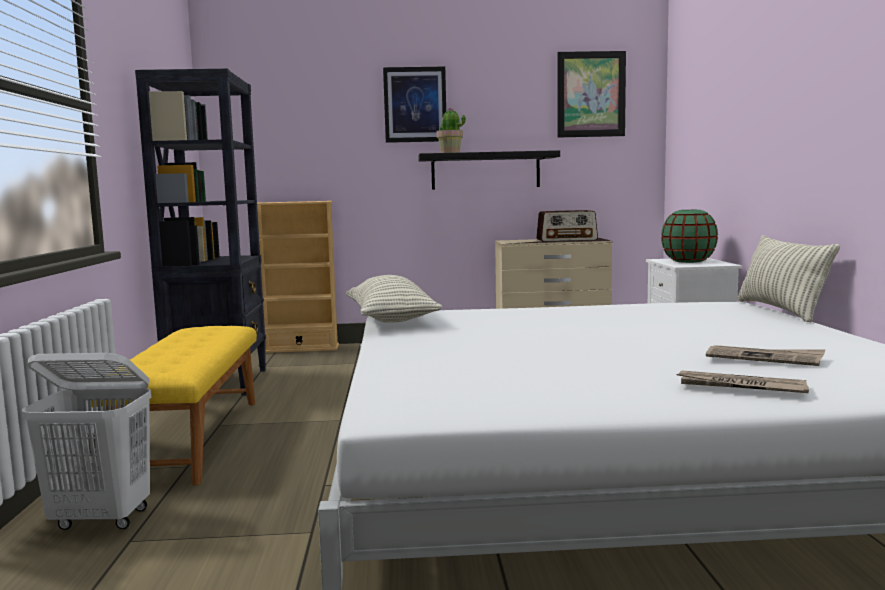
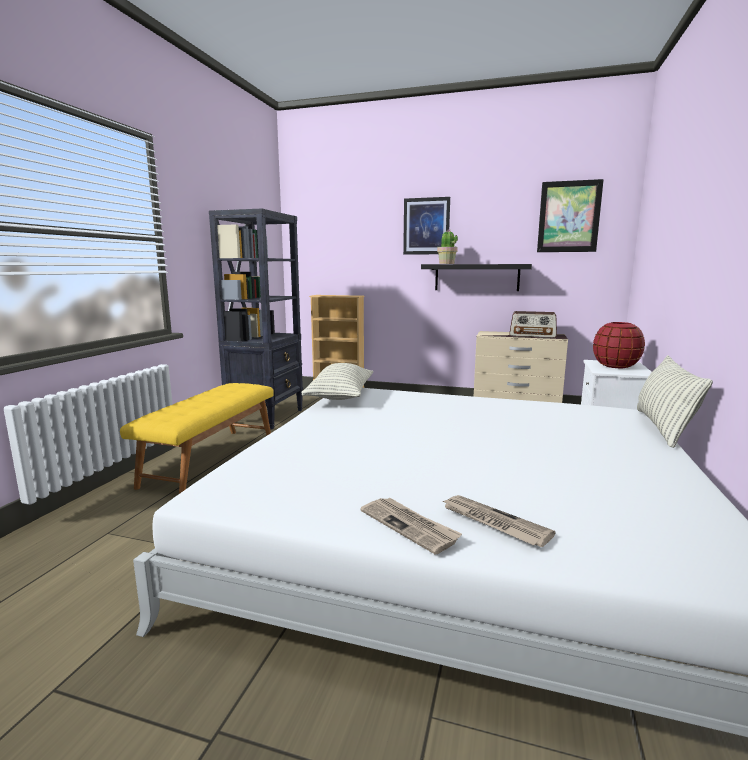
camera: 20 degrees right, 5 degrees up
(102, 519) = (110, 512): white laundry basket -> none
(688, 261) = (615, 366): green vase -> red vase
(764, 358) = (558, 491): newspaper -> newspaper (409, 526)

